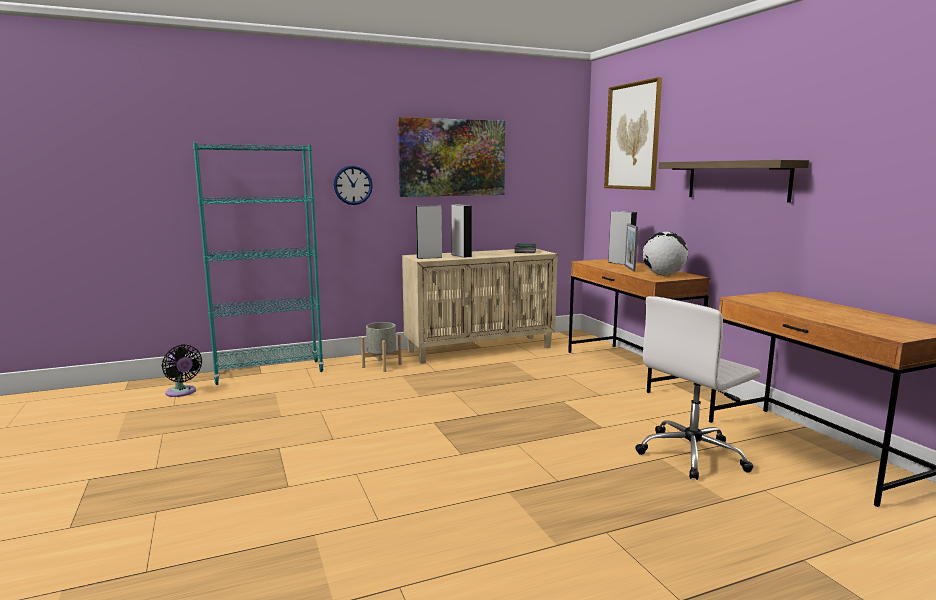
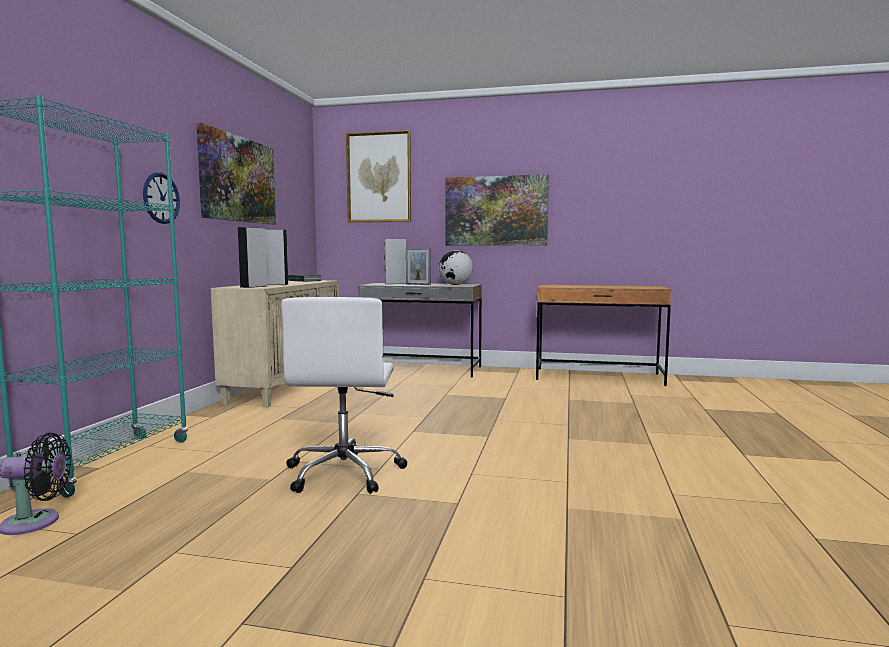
camera: 55 degrees left, 5 degrees down
(381, 365) = (233, 419): grey planter -> none
(629, 367) = (421, 369): brown desk -> grey desk
(693, 454) = (573, 393): white office chair -> white office chair (345, 472)
(737, 180) = (496, 211): shelf -> picture

